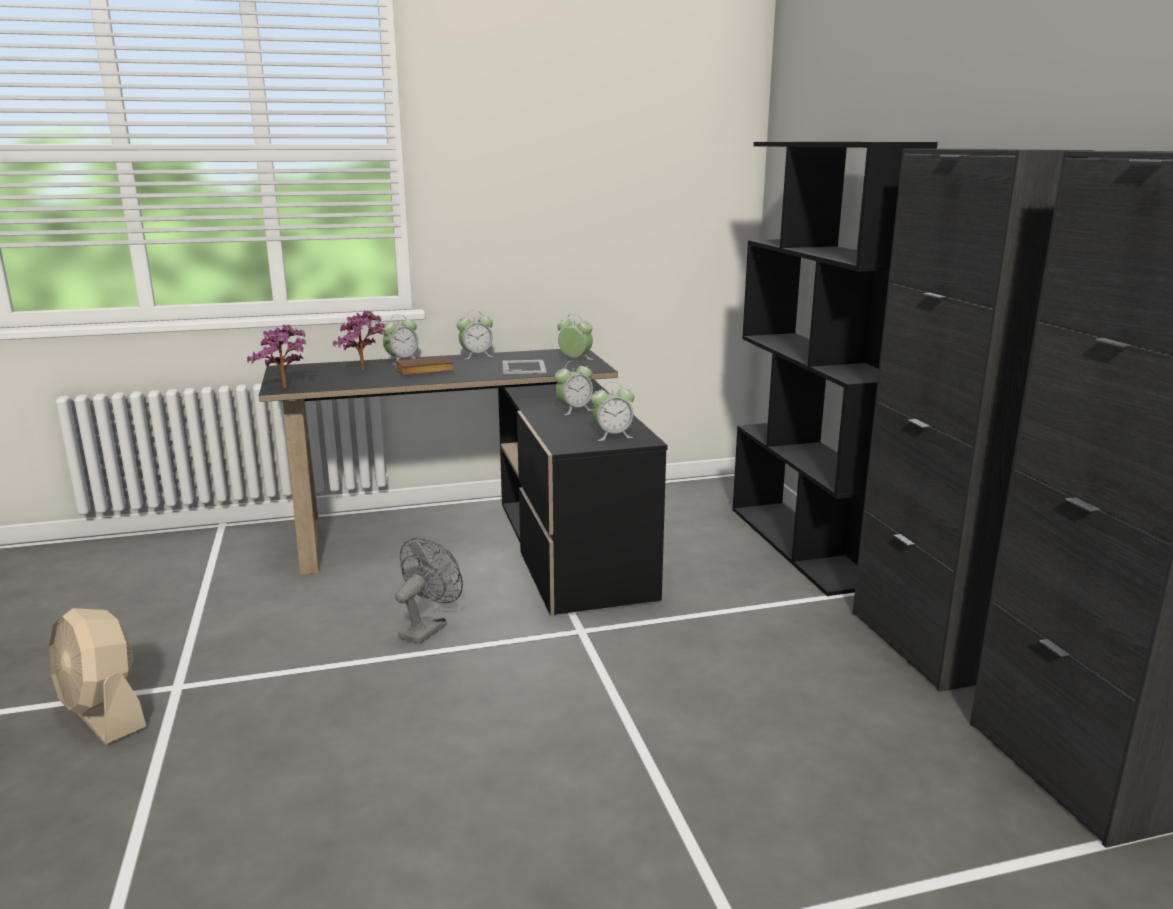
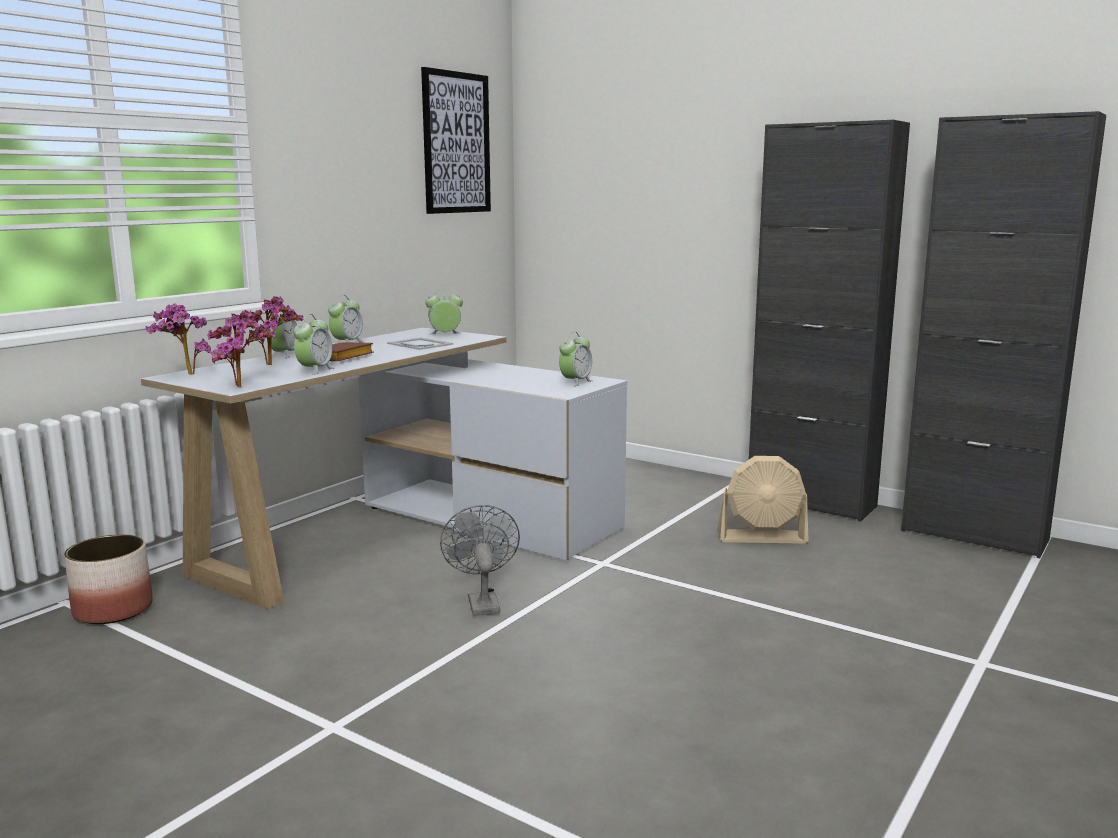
camera: 40 degrees left, 5 degrees down
(104, 714) = (300, 777): beige fan -> beige fan (762, 537)
(232, 540) = (113, 609): none -> planter
(294, 368) = (185, 374): none -> potted plant
(486, 545) = (408, 536): black desk -> white desk
(574, 410) = (495, 374): alarm clock -> alarm clock (315, 370)
(672, 156) = (456, 143): none -> picture
(802, 545) = (646, 471): black bookcase -> none

